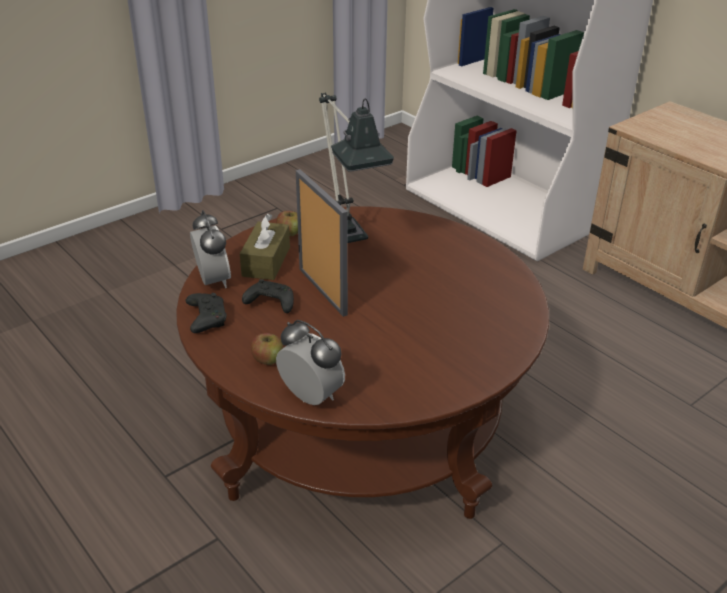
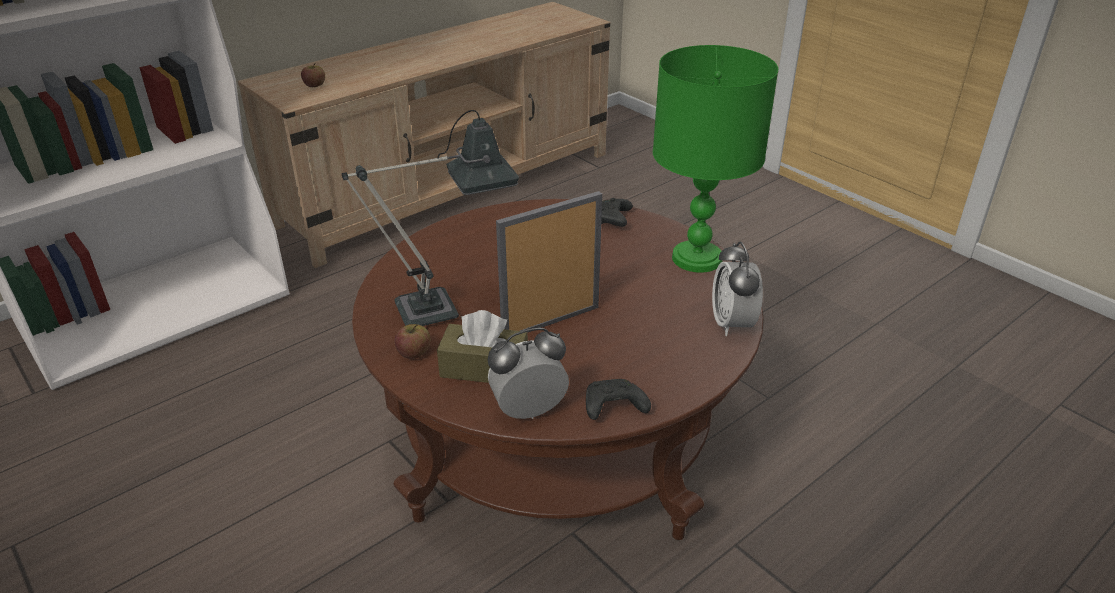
camera: 90 degrees left, 0 degrees up
(267, 359) = (680, 354): apple -> apple (314, 85)
(270, 303) = (577, 359): black game controller -> black game controller (613, 220)
(311, 397) = (732, 324): alarm clock -> alarm clock turned 45 degrees counterclockwise
(431, 385) = (696, 259): none -> green table lamp

